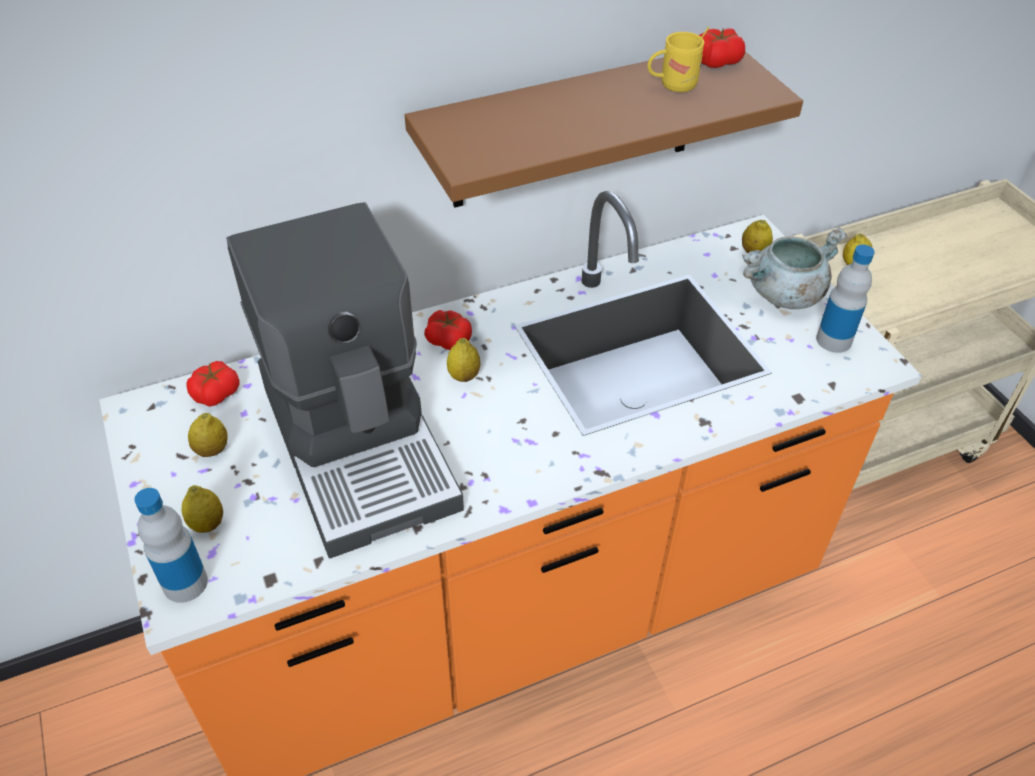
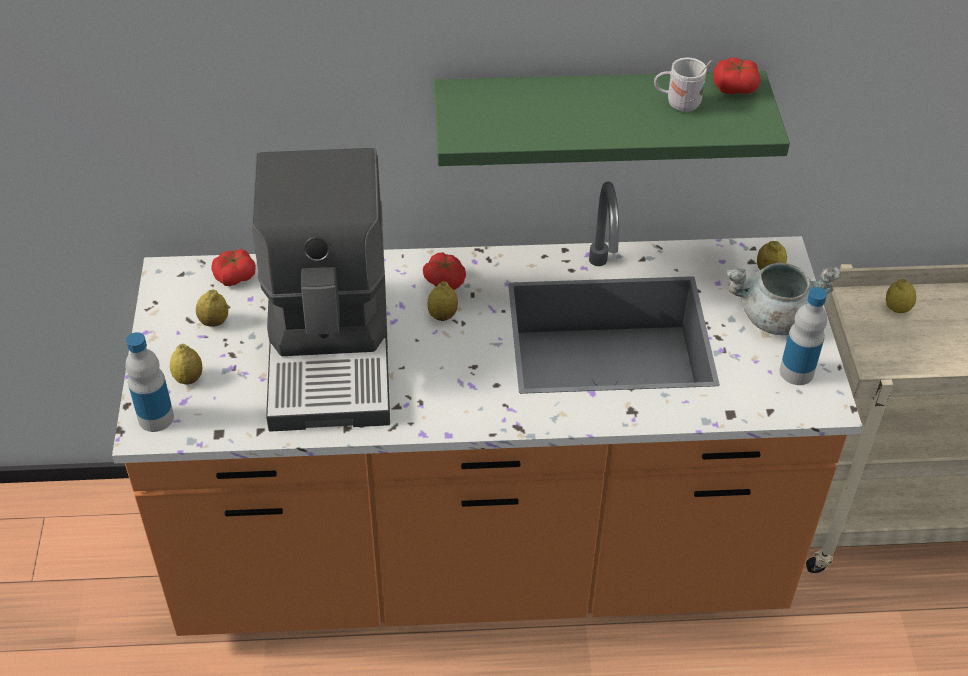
camera: 20 degrees right, 0 degrees up
(574, 127) = (596, 118): brown shelf -> green shelf
(672, 86) = (678, 103): yellow mug -> white mug

